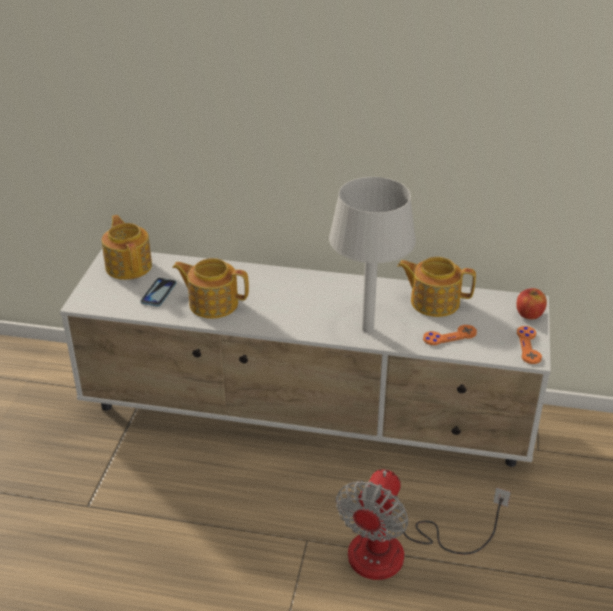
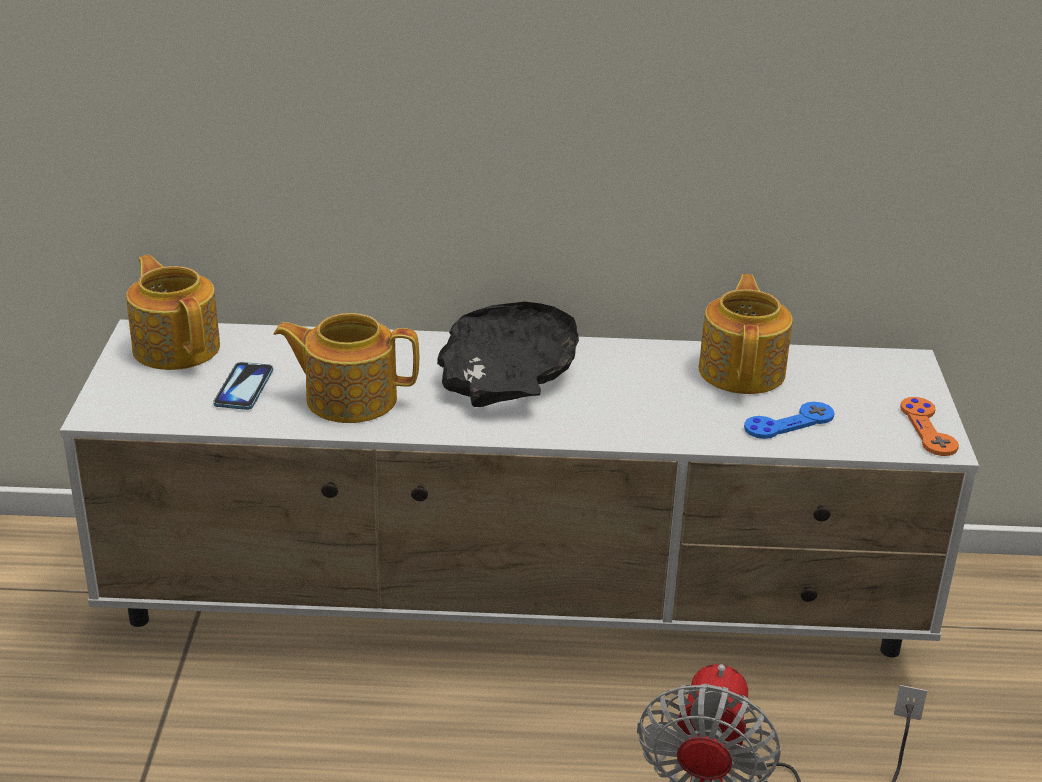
camera: 10 degrees left, 5 degrees down
(301, 296) = (507, 377): none -> black bowl
(368, 329) = (643, 421): grey table lamp -> none
(433, 301) = (743, 370): teapot -> teapot turned 90 degrees clockwise
(449, 336) = (789, 422): orange game controller -> blue game controller
(529, 314) = (911, 380): apple -> none

